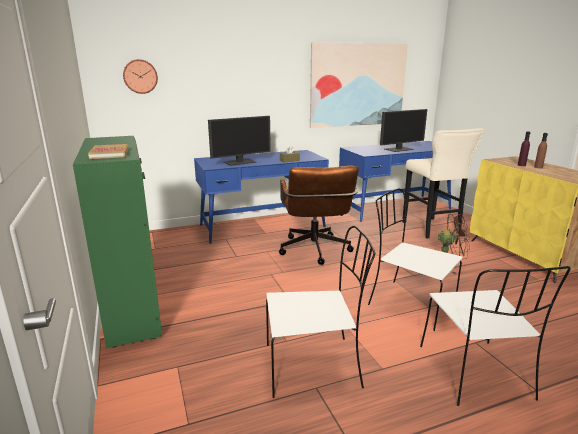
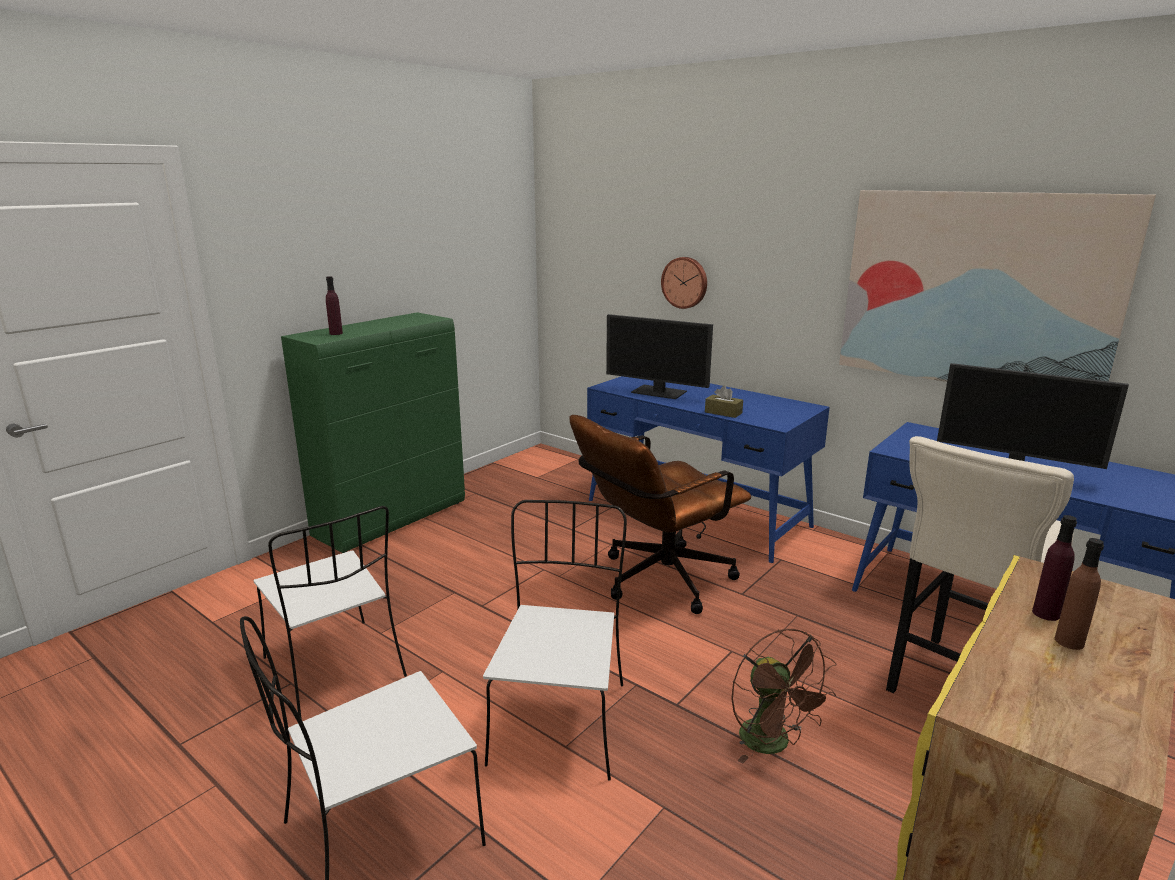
camera: 60 degrees right, 0 degrees up
(110, 153) = (336, 333): book -> purple bottle
(140, 76) = (591, 239): wall clock -> wall clock (685, 282)

